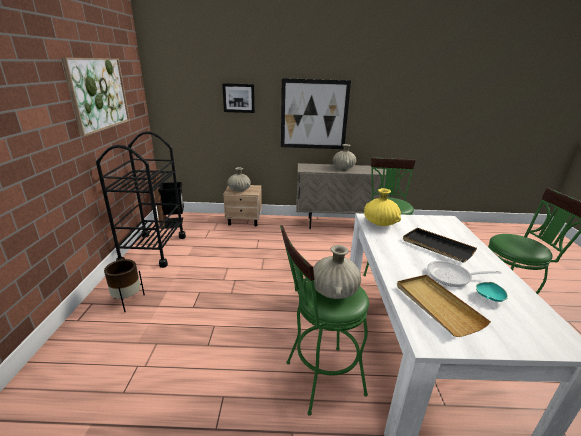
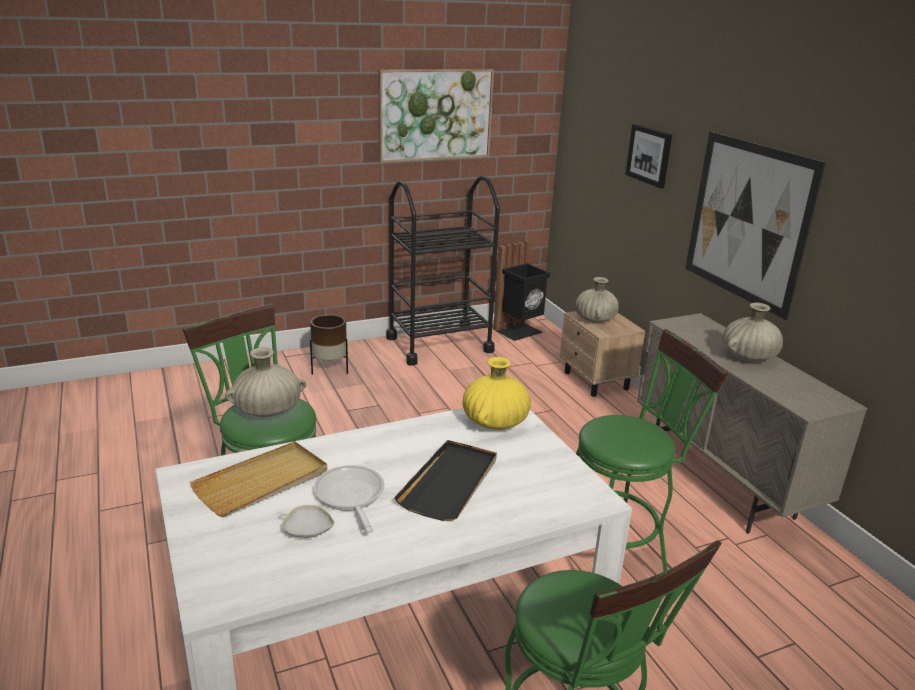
camera: 65 degrees right, 0 degrees up
(489, 297) = (307, 531): turquoise bowl -> white bowl

